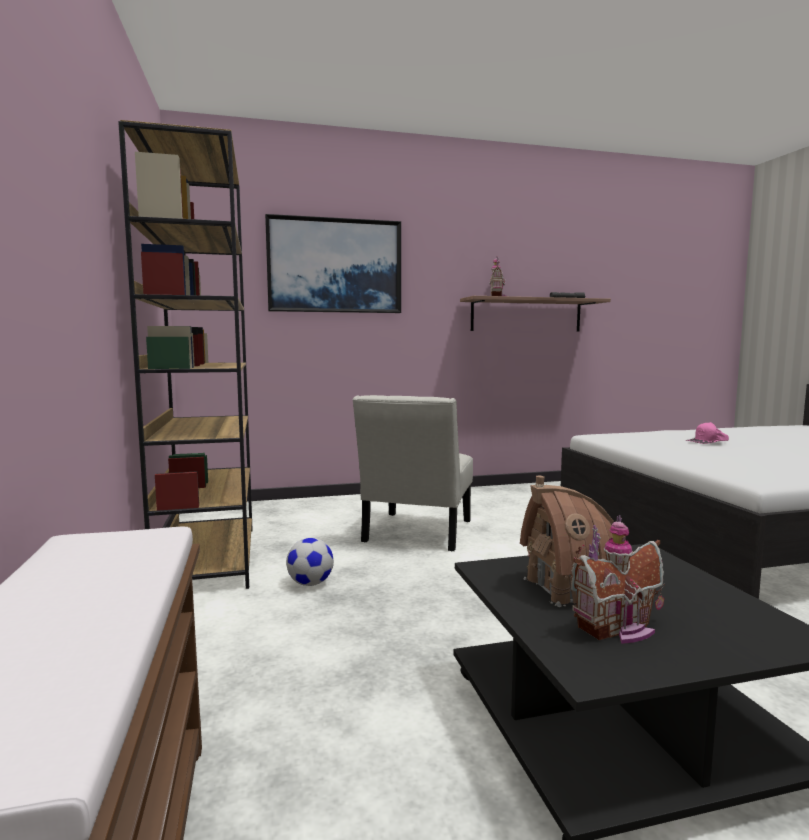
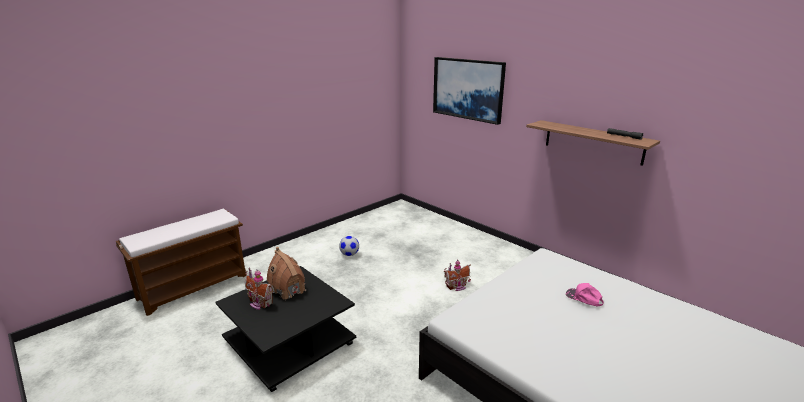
camera: 60 degrees right, 15 degrees up
(208, 558) = (353, 227): brown bookcase -> none
(416, 534) = (428, 259): white chair -> none
(498, 297) = (556, 126): toy house -> toy house (457, 287)

